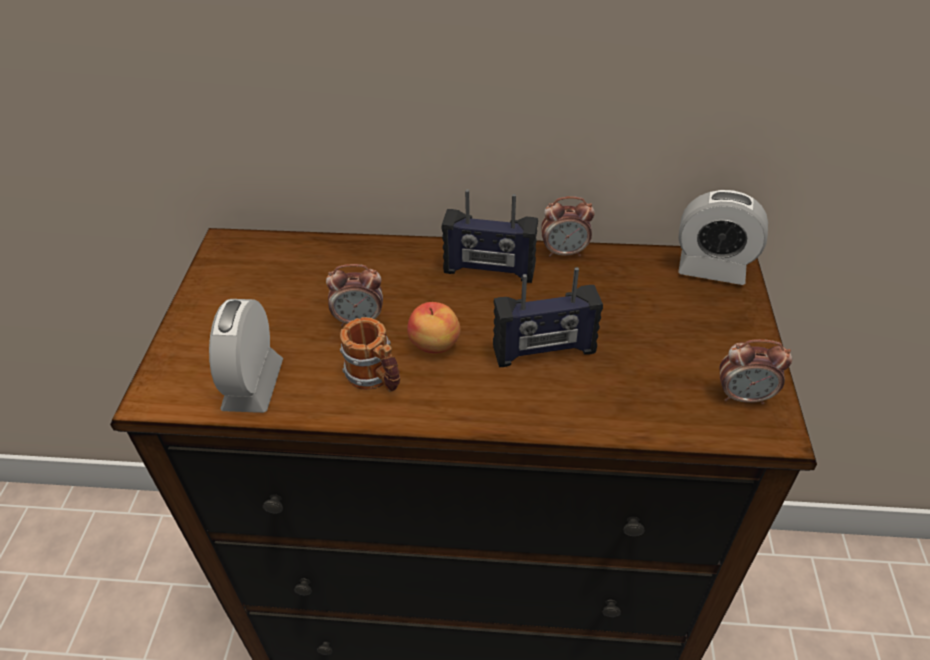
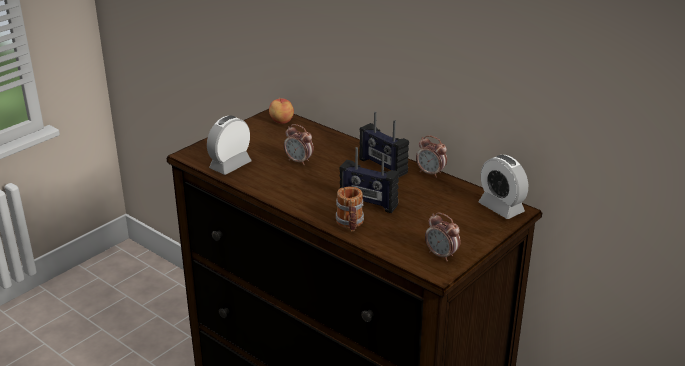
camera: 35 degrees right, 15 degrees down
(376, 378) = (281, 183): mug -> mug (350, 224)
(434, 345) = (321, 182): apple -> apple (281, 121)

